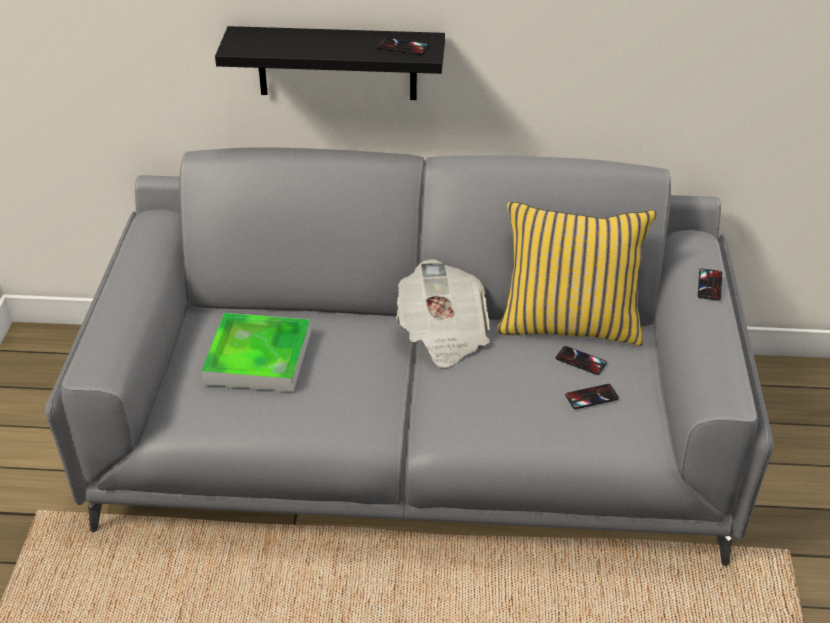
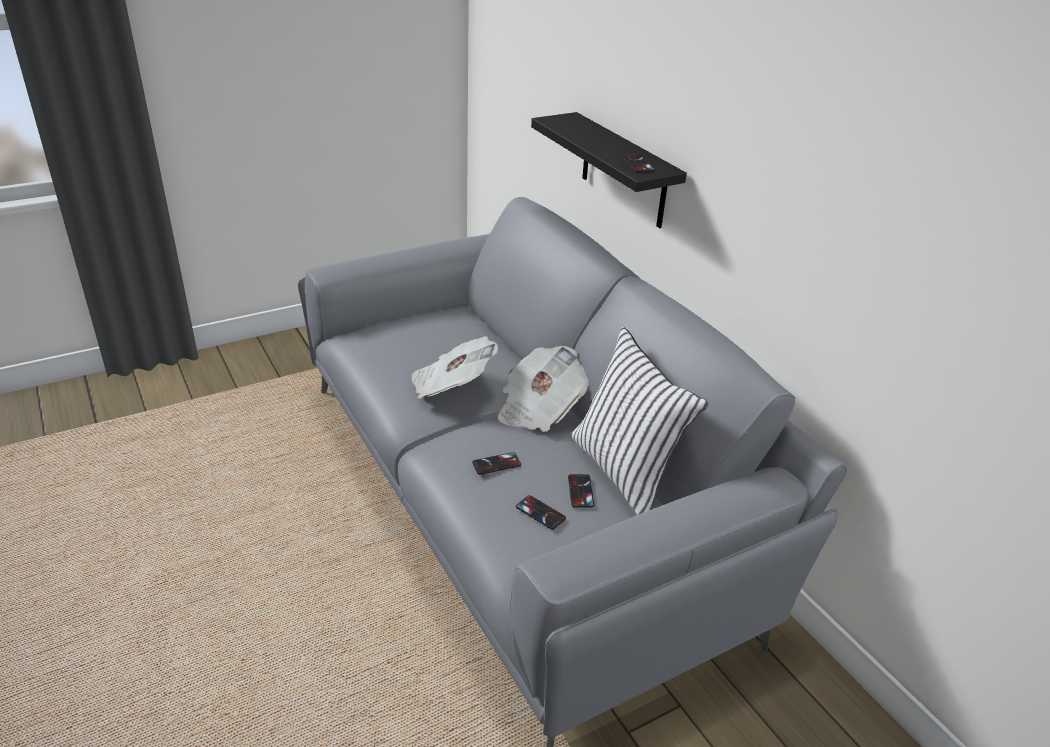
camera: 55 degrees right, 5 degrees down
(258, 358) = (432, 340): tray -> none
(356, 376) = (451, 386): none -> newspaper
(569, 324) = (625, 472): yellow pillow -> white pillow
(709, 285) = (715, 508): phone -> phone (496, 464)

